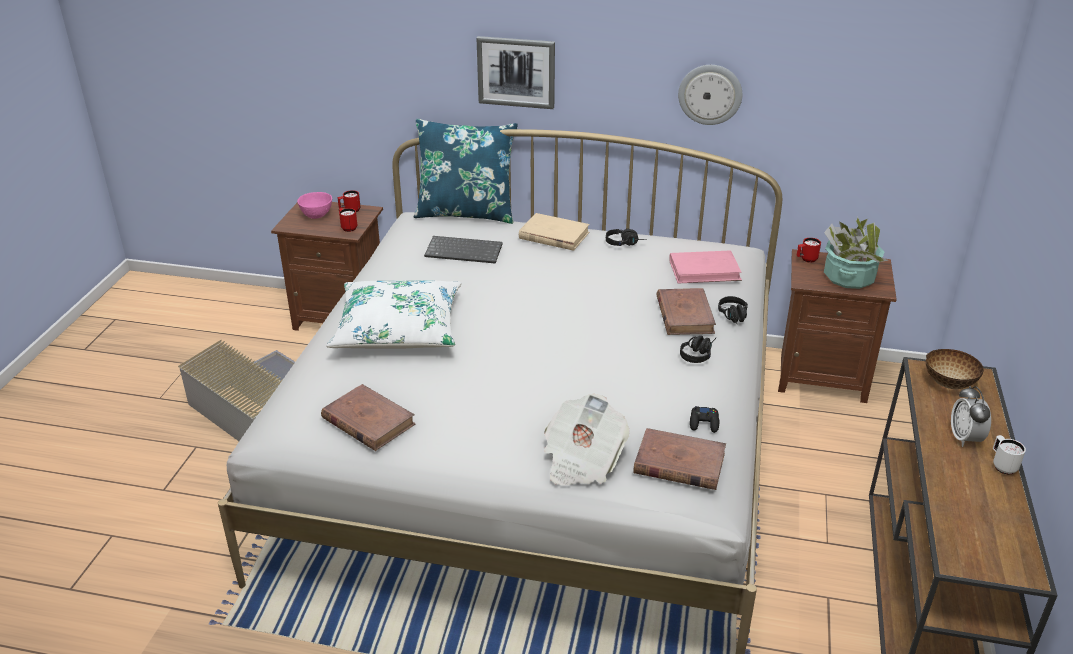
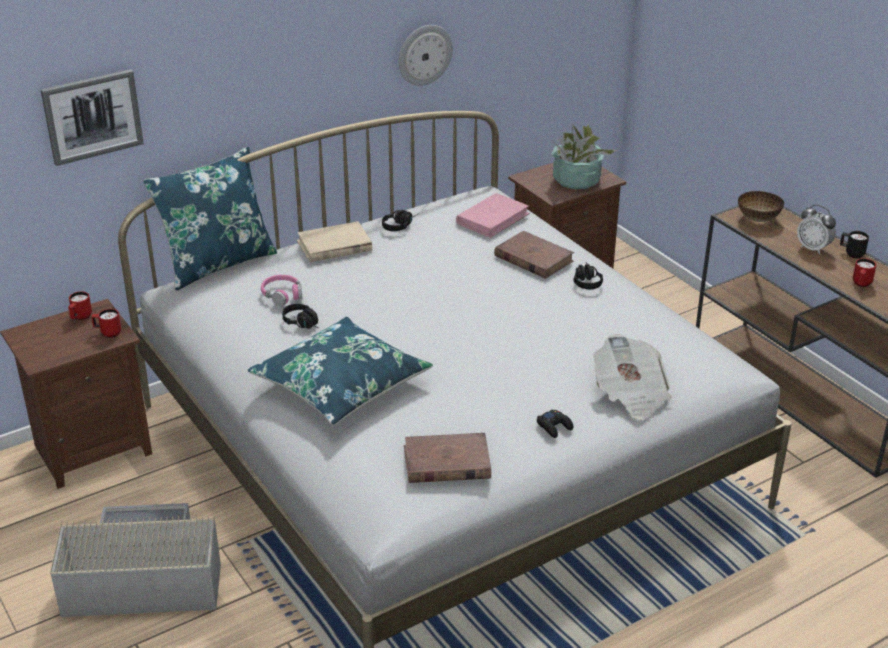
camera: 45 degrees left, 0 degrees up
(317, 215) = (53, 338): pink bowl -> none
(398, 329) = (341, 385): white pillow -> blue pillow
(465, 251) = (282, 295): keyboard -> pink headphones
(516, 72) = (241, 91): picture -> picture (92, 116)
(678, 463) = (690, 359): brown book -> none
(704, 423) = (662, 325): black game controller -> black game controller (554, 427)
(734, 317) = (566, 243): black headphones -> black headphones (304, 324)
(806, 259) = (530, 179): red mug -> red mug (861, 284)
(1002, 465) = (851, 253): white mug -> black mug

